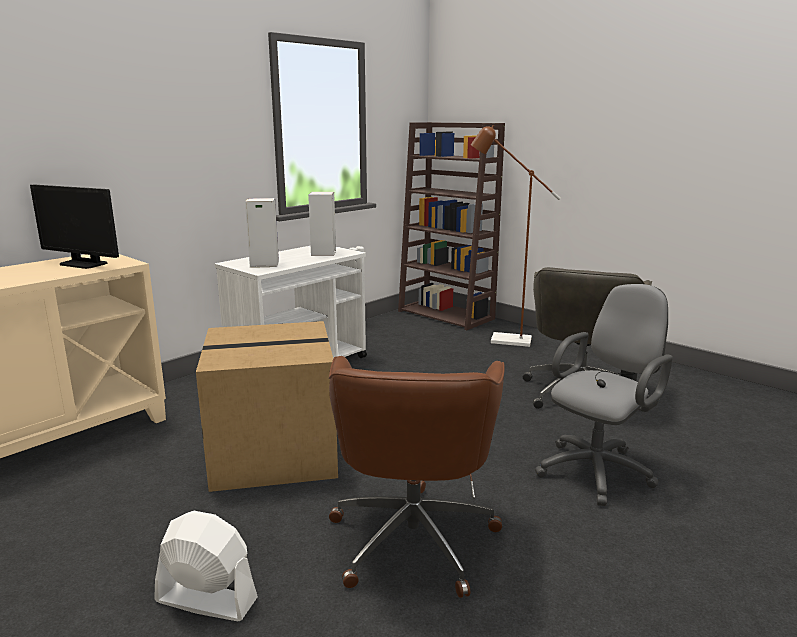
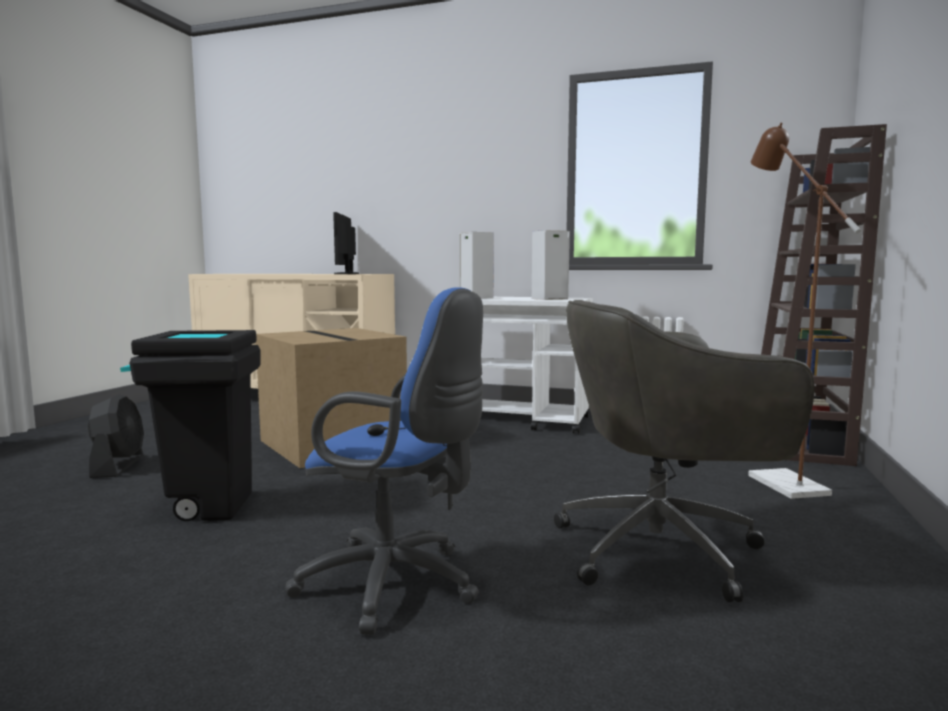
camera: 65 degrees right, 10 degrees down
(206, 600) = (118, 466): white fan -> black fan
(413, 536) = (204, 508): brown office chair -> black trash can
(598, 469) = (397, 586): grey office chair -> blue office chair

